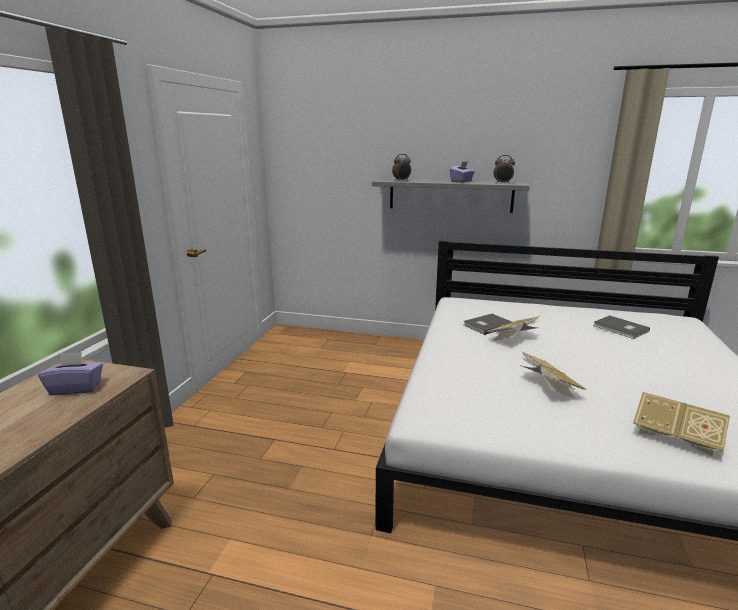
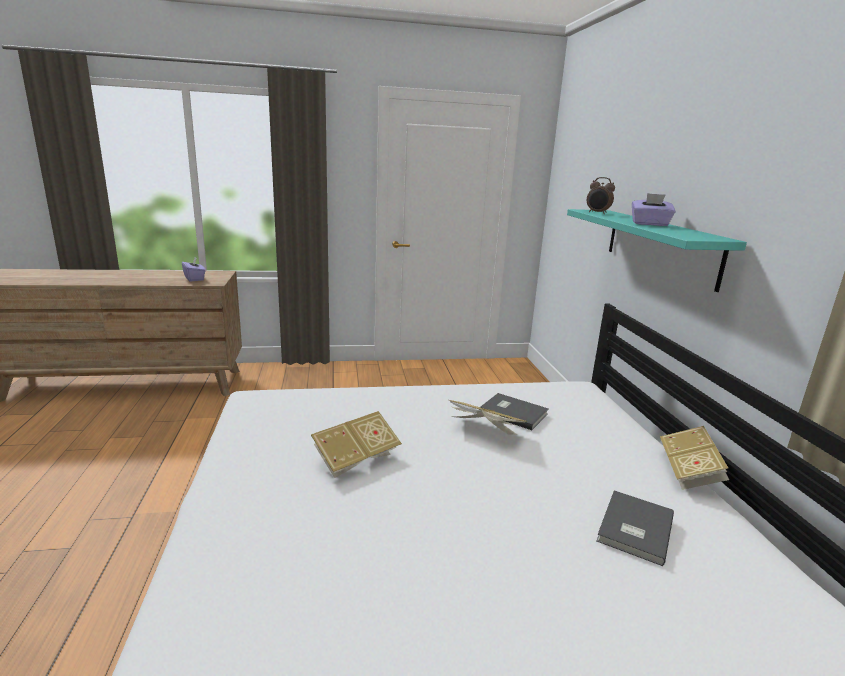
camera: 65 degrees right, 0 degrees up
(450, 195) = (659, 246): grey shelf -> turquoise shelf
(502, 183) = (675, 233): alarm clock -> none
(675, 438) = (255, 556): book -> book (688, 472)

